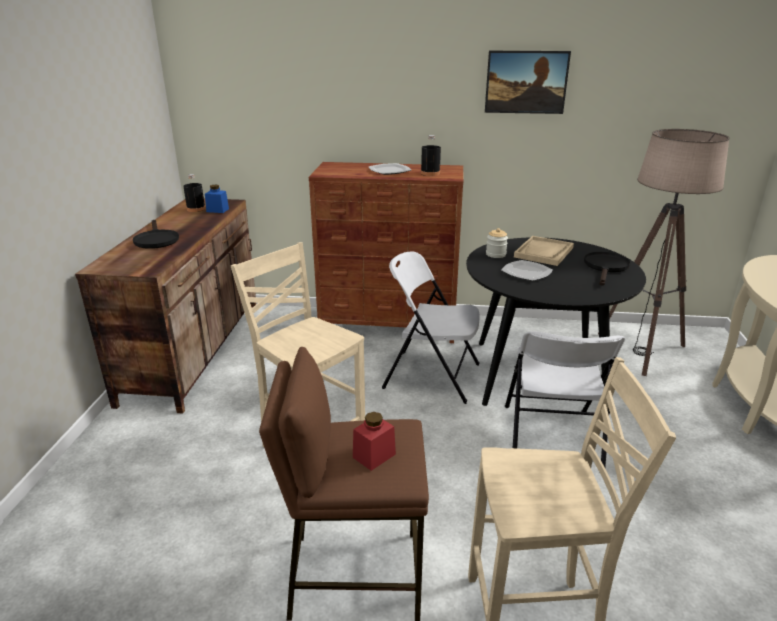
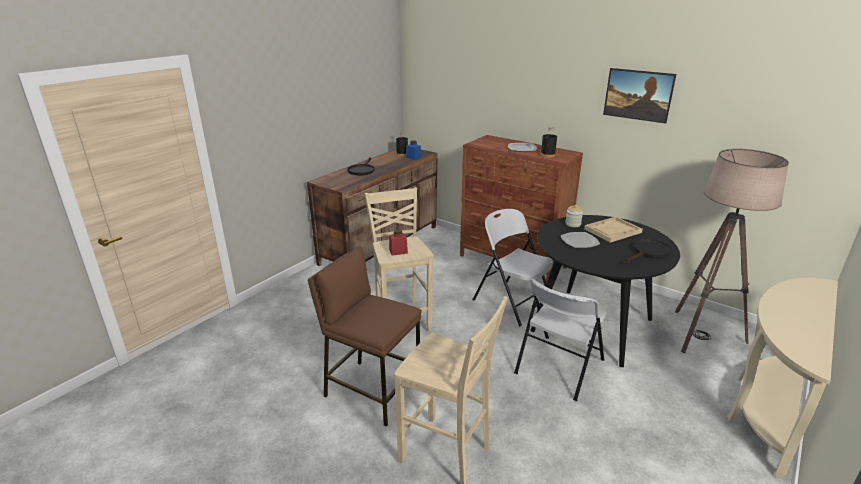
camera: 30 degrees right, 0 degrees up
(374, 456) = (375, 317): red jar -> red jar (398, 251)

